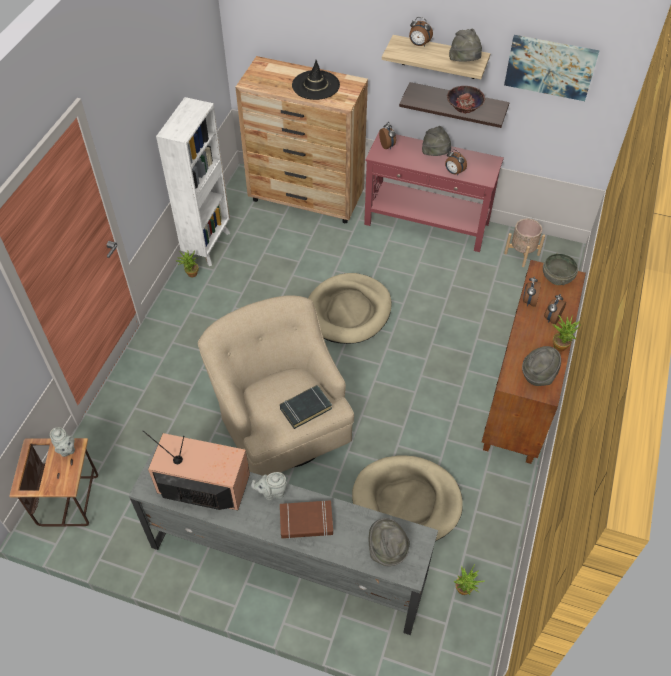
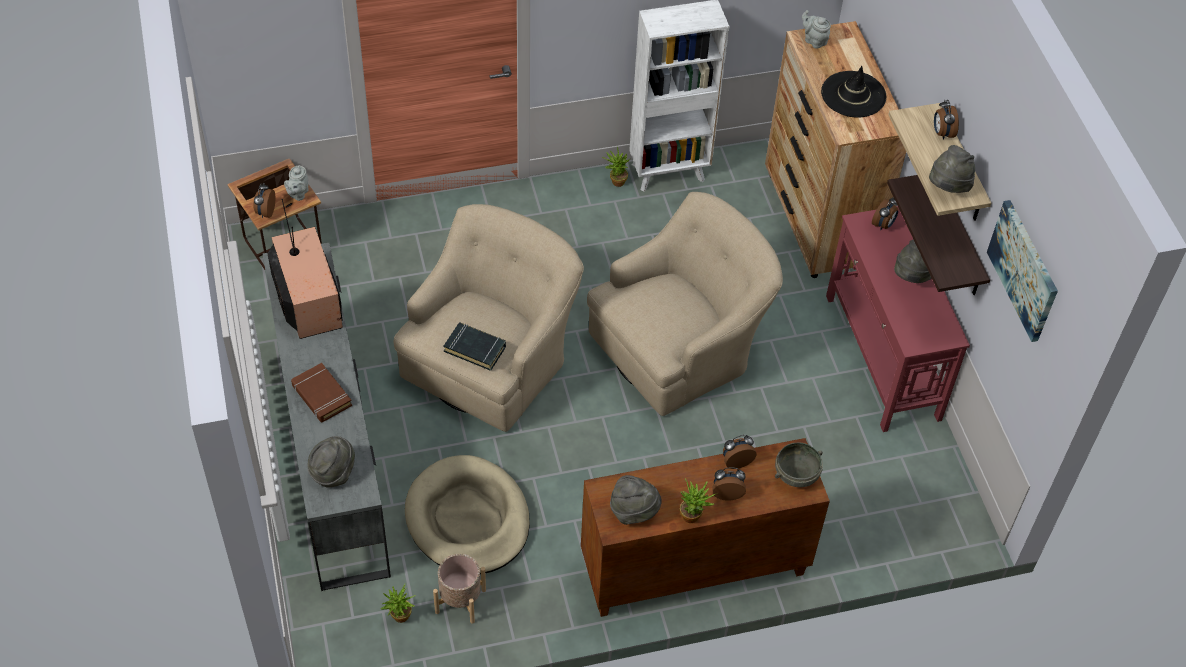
camera: 55 degrees right, 0 degrees up
(272, 492) = (334, 354): grey teapot -> grey teapot (814, 40)
(348, 311) = (680, 345): beige dog bed -> beige armchair
(453, 172) = (895, 307): alarm clock -> alarm clock (265, 212)
(465, 104) = (944, 239): bowl -> none
(521, 254) = (919, 478): beige planter -> beige planter (460, 600)

